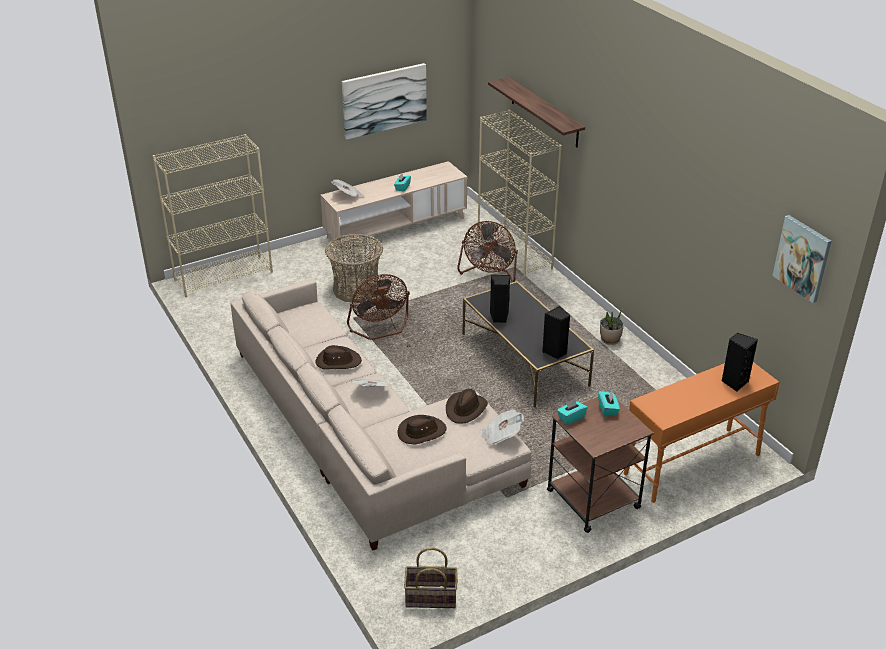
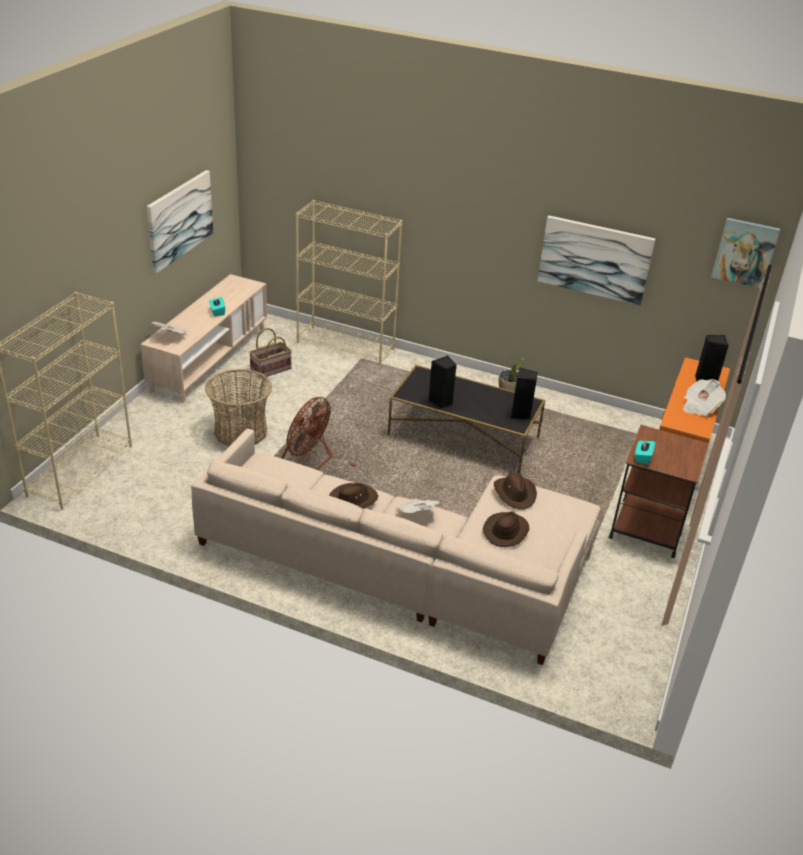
camera: 40 degrees left, 0 degrees up
(430, 598) = (634, 678): basket -> basket (271, 369)
(488, 273) = (344, 371): brown fan -> none
(500, 435) = (568, 503): newspaper -> newspaper (700, 406)
(544, 112) = (369, 192): shelf -> none
(607, 409) = (657, 439): turquoise tissue box -> none
(689, 227) = (595, 259): none -> picture

